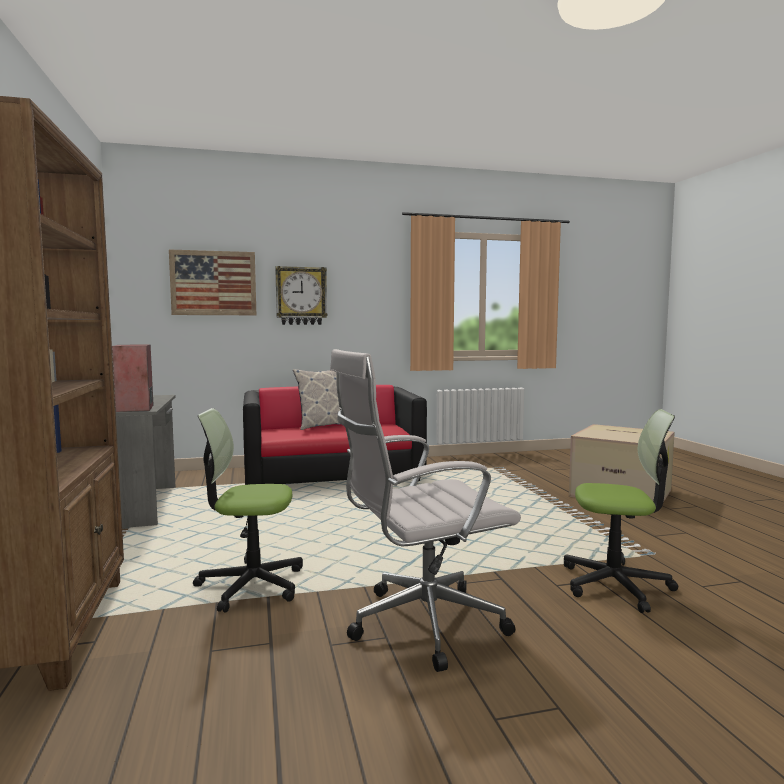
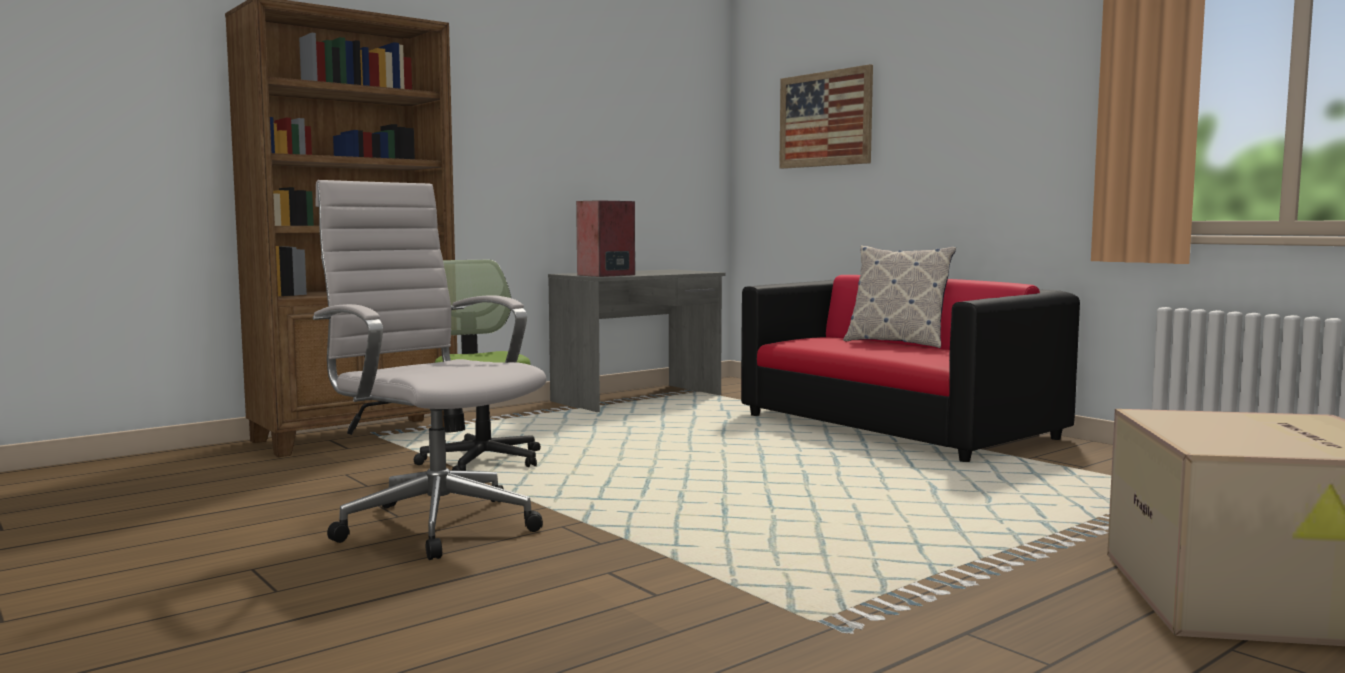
camera: 65 degrees right, 0 degrees up
(301, 296) = (930, 126): wall clock -> none
(616, 585) = (649, 607): office chair -> none

